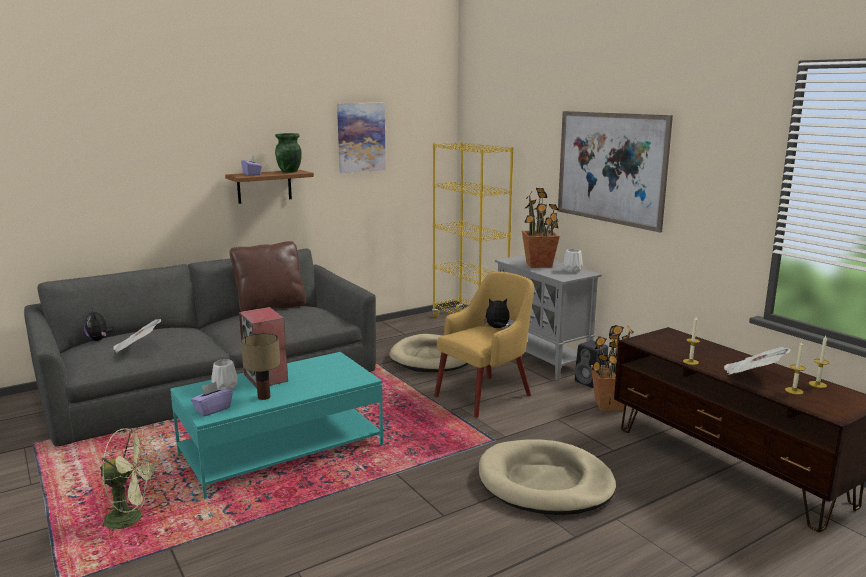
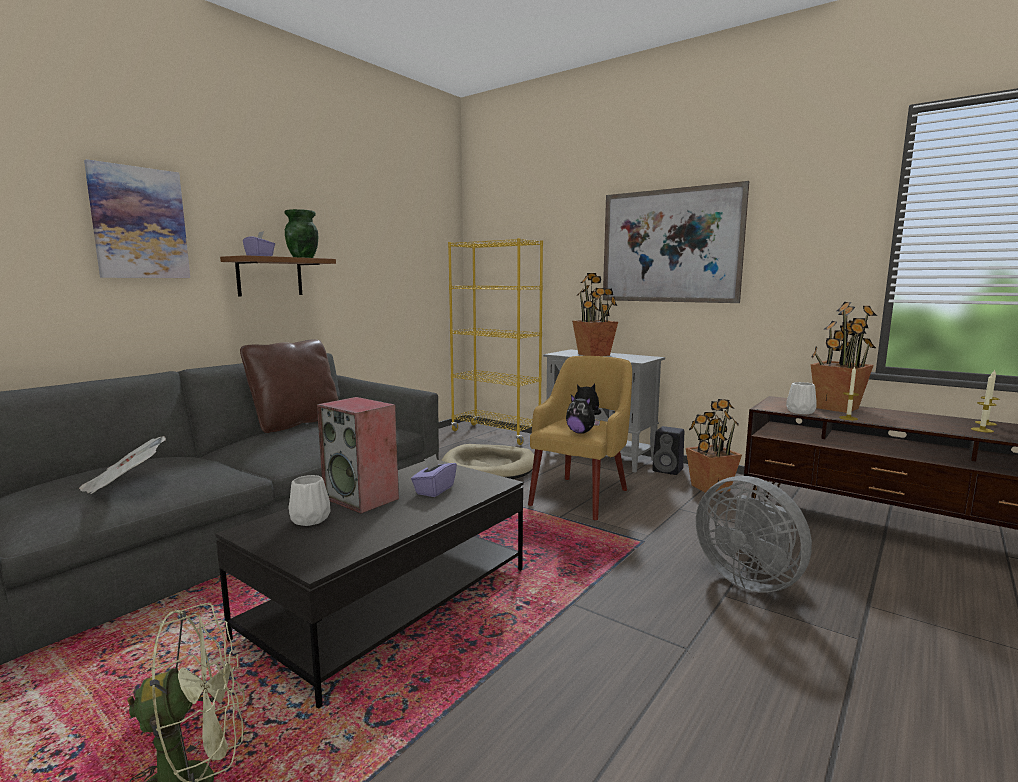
camera: 20 degrees left, 5 degrees down
(99, 340) = (44, 483): plush toy -> plush toy (581, 432)
(213, 410) = (316, 553): purple tissue box -> purple tissue box (434, 490)
(263, 397) = (382, 523): table lamp -> none
(282, 450) = (391, 602): turquoise coffee table -> black coffee table
(361, 137) = (375, 229): picture -> picture (139, 223)
(545, 483) = (749, 579): beige dog bed -> grey fan
(571, 270) = (633, 356): white vase -> white vase (799, 412)
(705, 349) = (836, 408): none -> potted plant
(752, 375) = (921, 422): newspaper -> none

